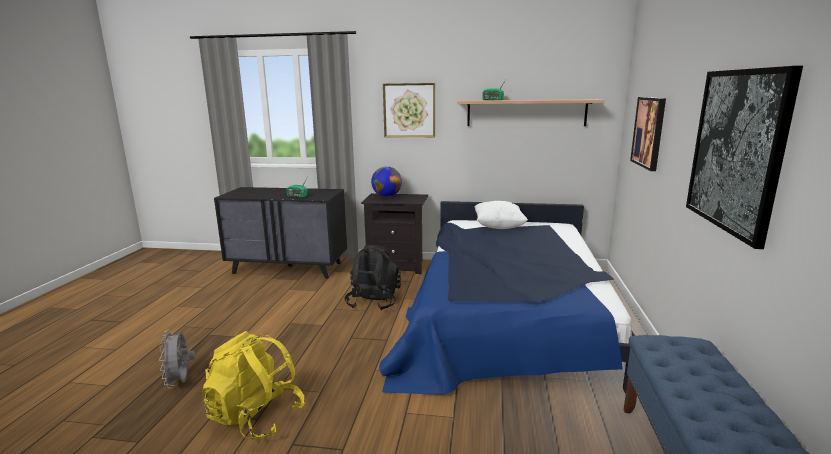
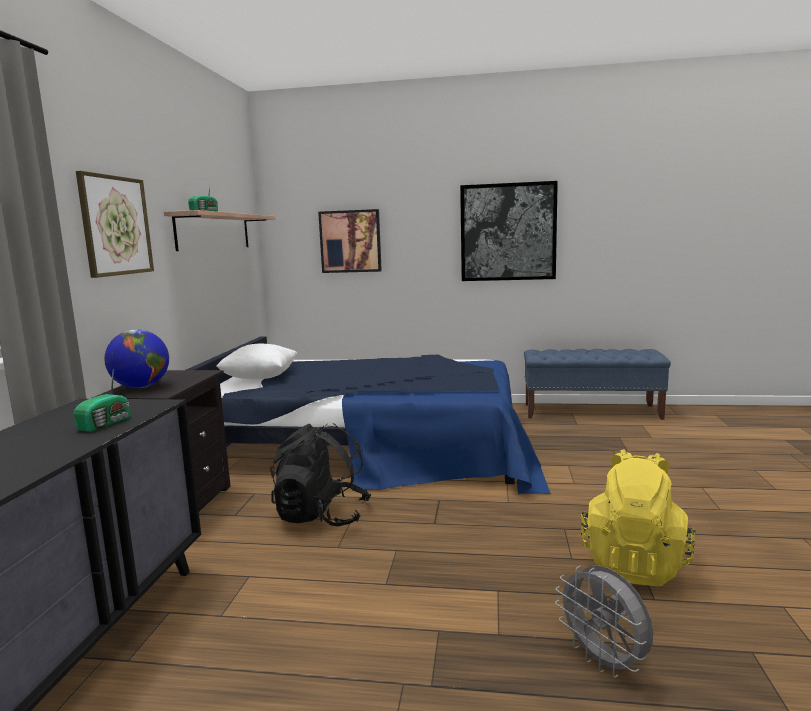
camera: 90 degrees left, 5 degrees down
(181, 382) = (604, 661): grey fan -> grey fan turned 75 degrees clockwise

